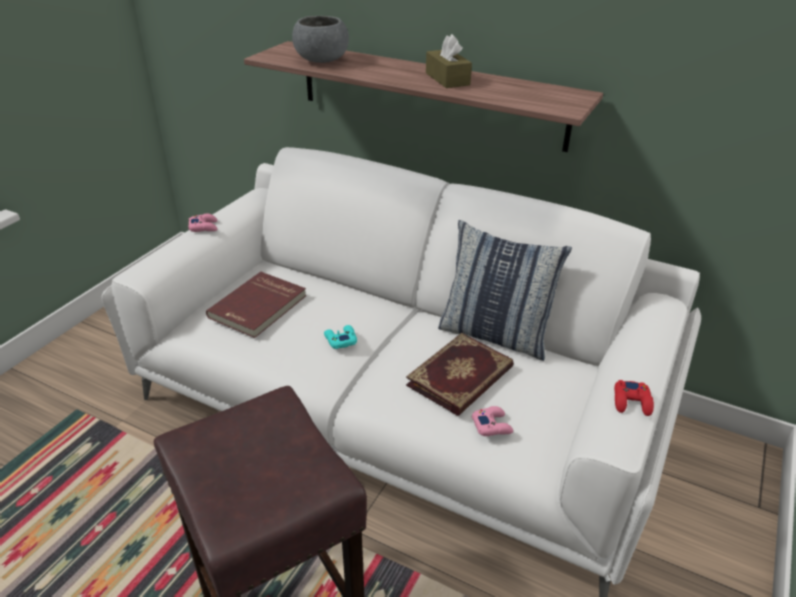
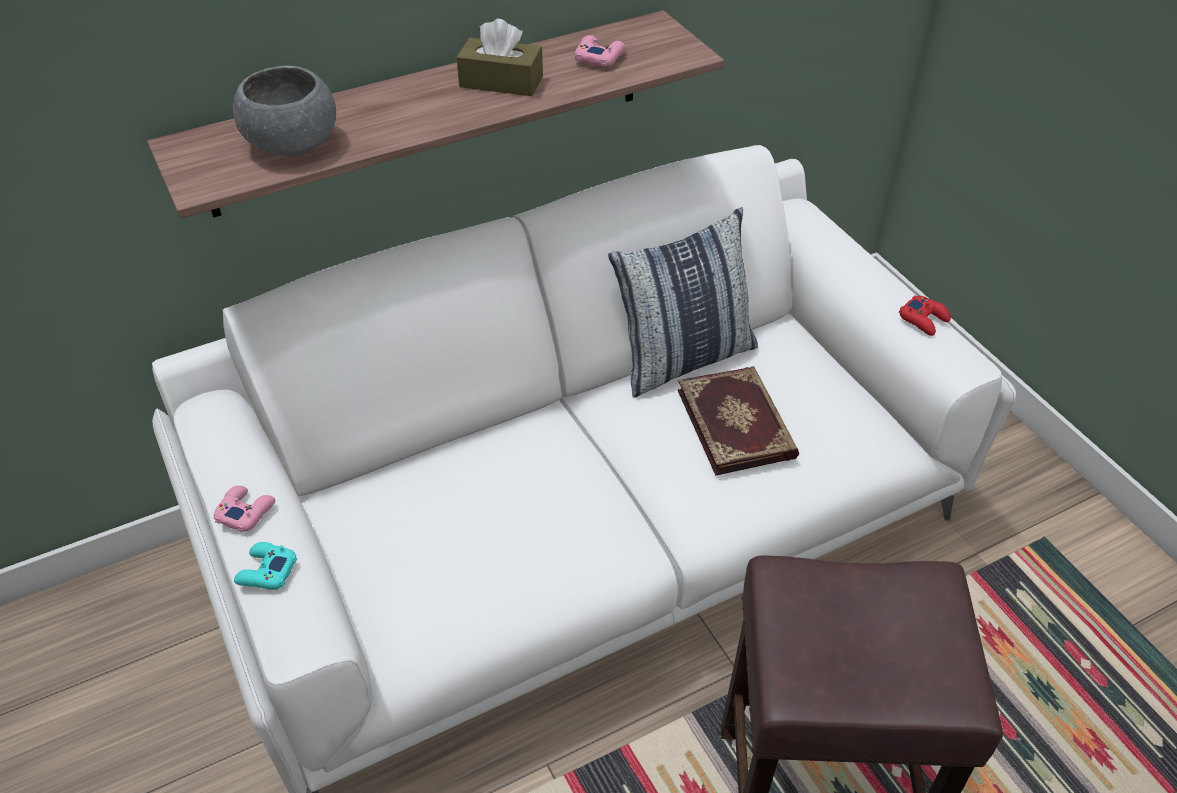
camera: 55 degrees left, 10 degrees up
(259, 307) = (438, 545): red book -> none
(340, 340) = (583, 494): turquoise game controller -> turquoise game controller (266, 571)
(492, 425) = (825, 440): pink game controller -> pink game controller (599, 57)

